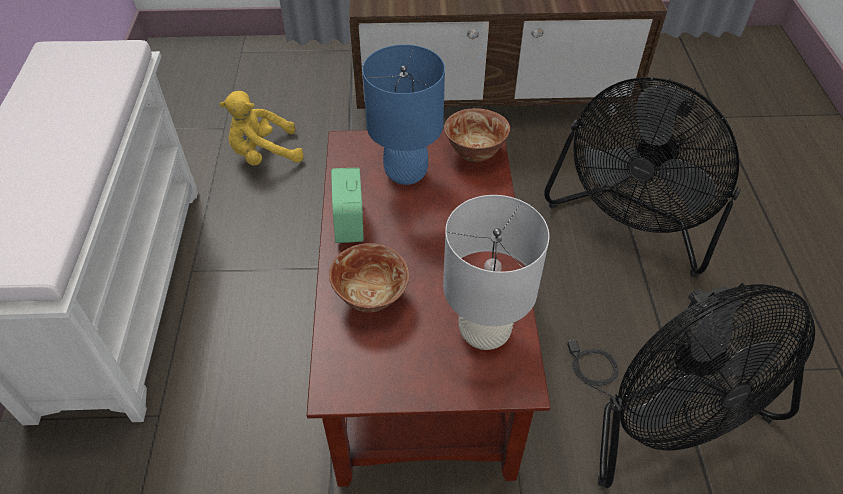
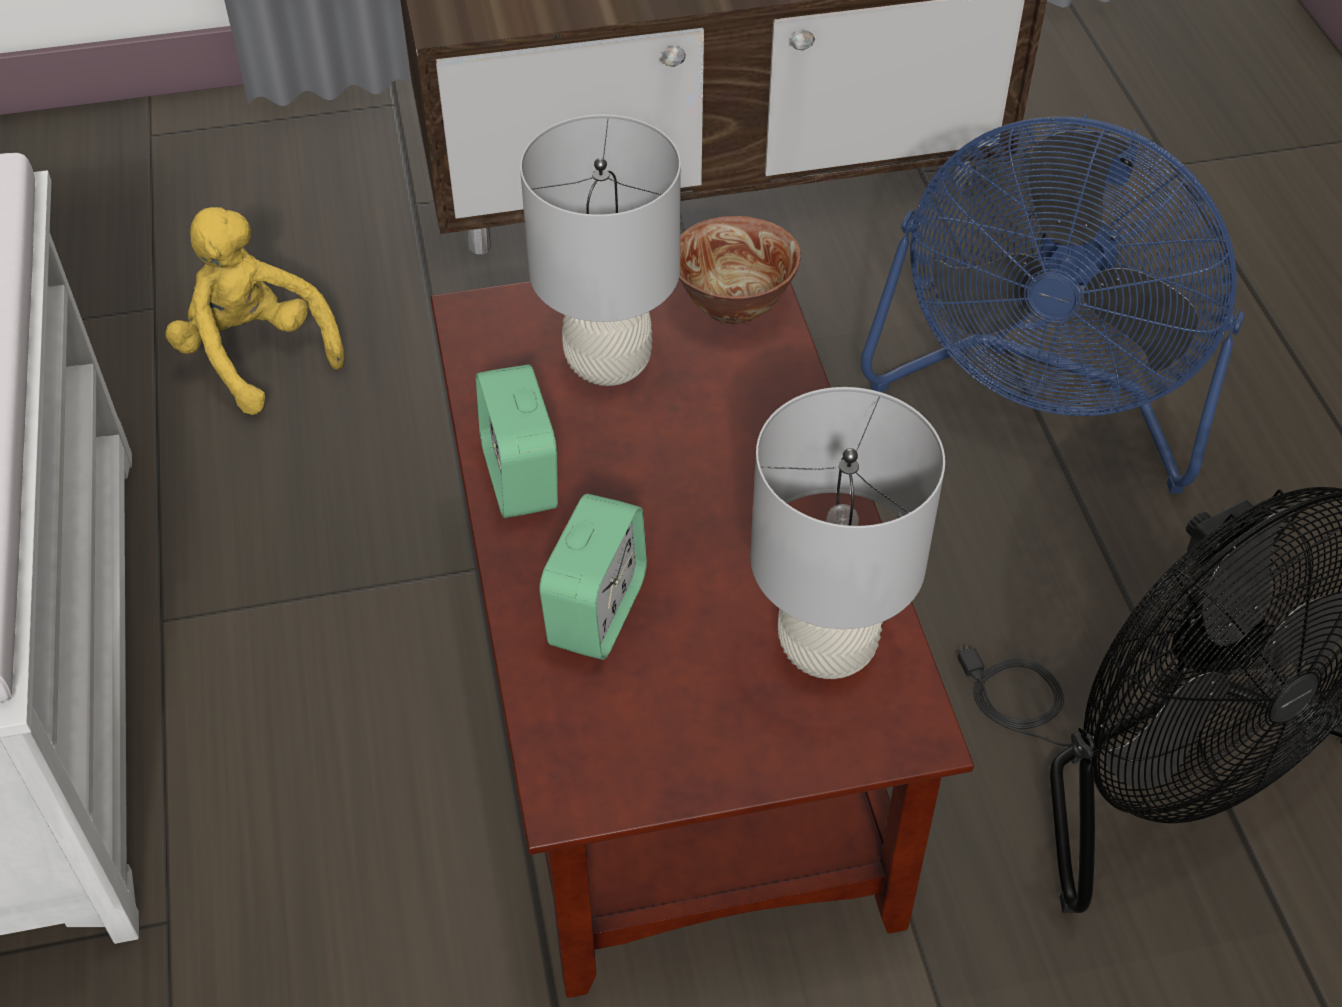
camera: 10 degrees left, 0 degrees up
(264, 154) = (255, 355): yellow plush toy -> yellow plush toy turned 75 degrees clockwise
(371, 296) = (596, 612): bowl -> alarm clock
(406, 176) = (609, 368): blue table lamp -> grey table lamp
(628, 217) = (1031, 392): black fan -> blue fan

